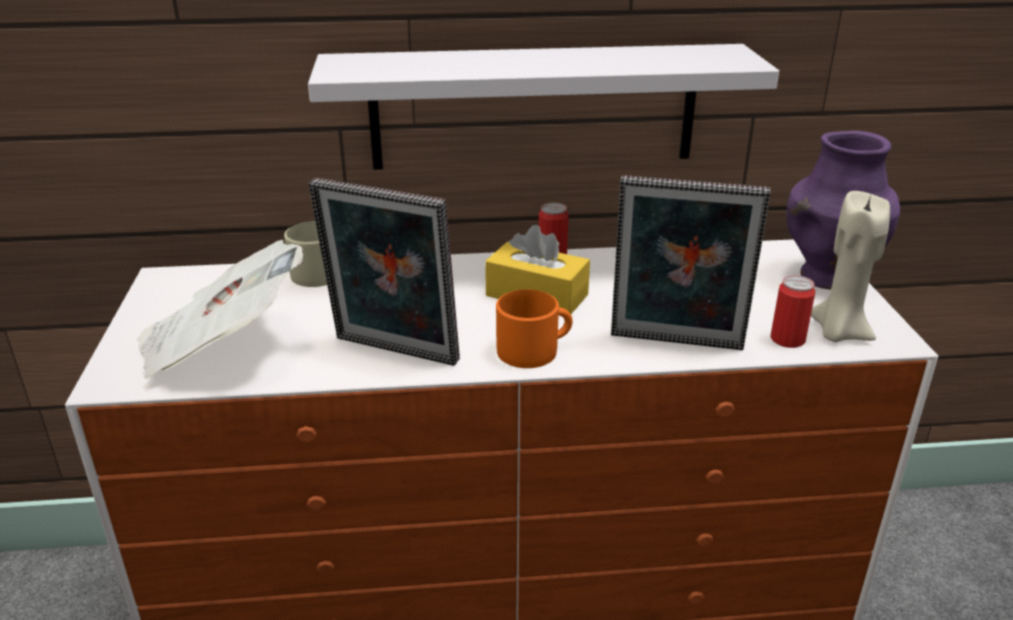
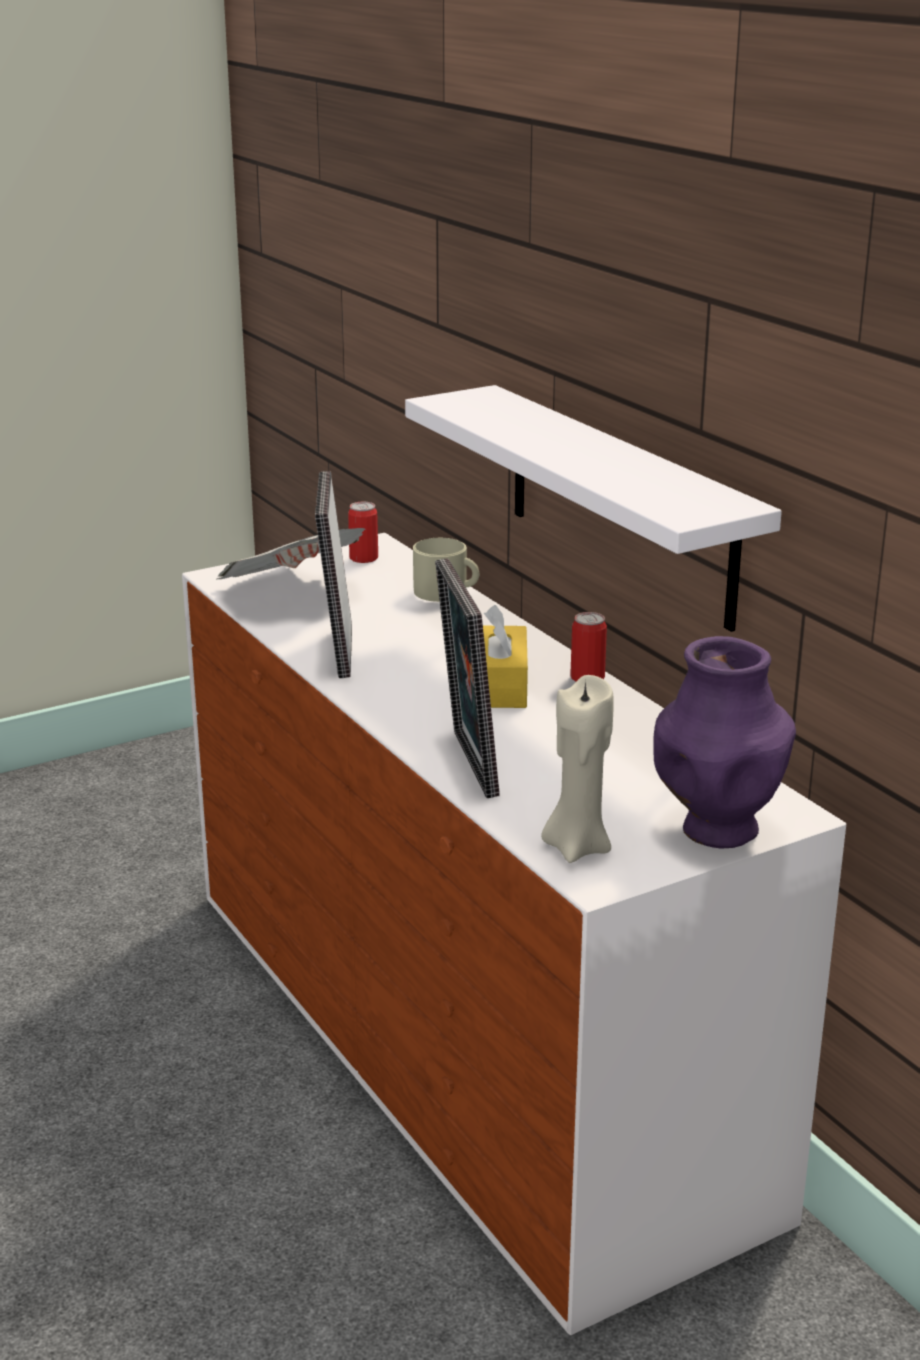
camera: 65 degrees right, 5 degrees down
(534, 350) = (394, 704): orange mug -> none
(787, 339) = (533, 819): can -> can (363, 558)

